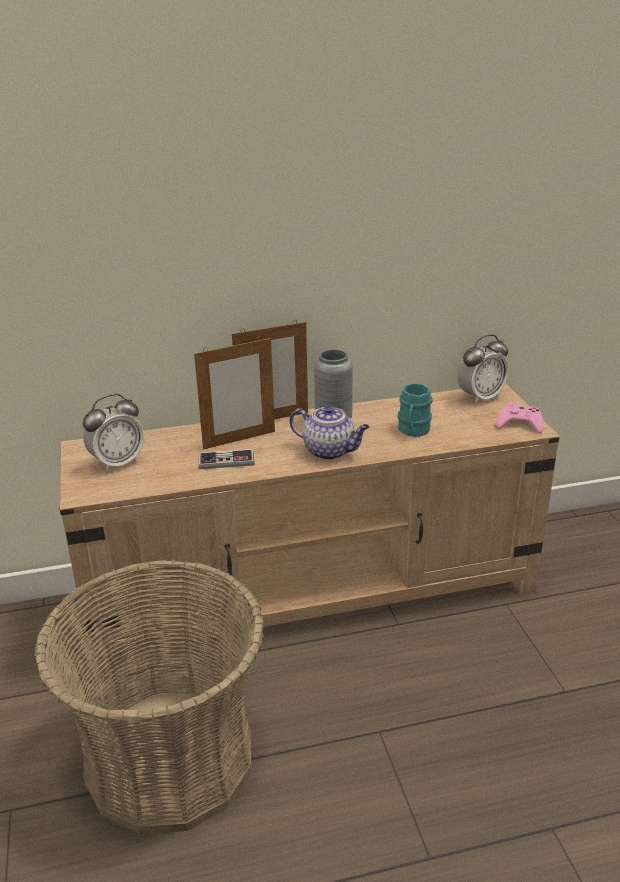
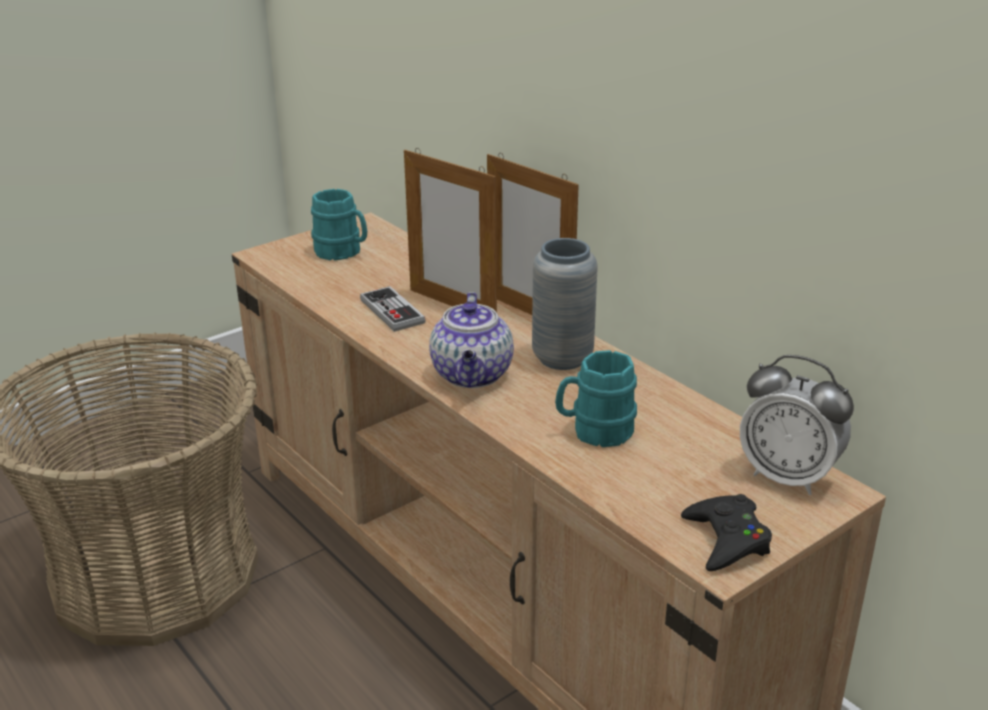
camera: 65 degrees right, 0 degrees up
(117, 463) = (342, 252): alarm clock -> turquoise mug
(520, 423) = (726, 540): pink game controller -> black game controller

